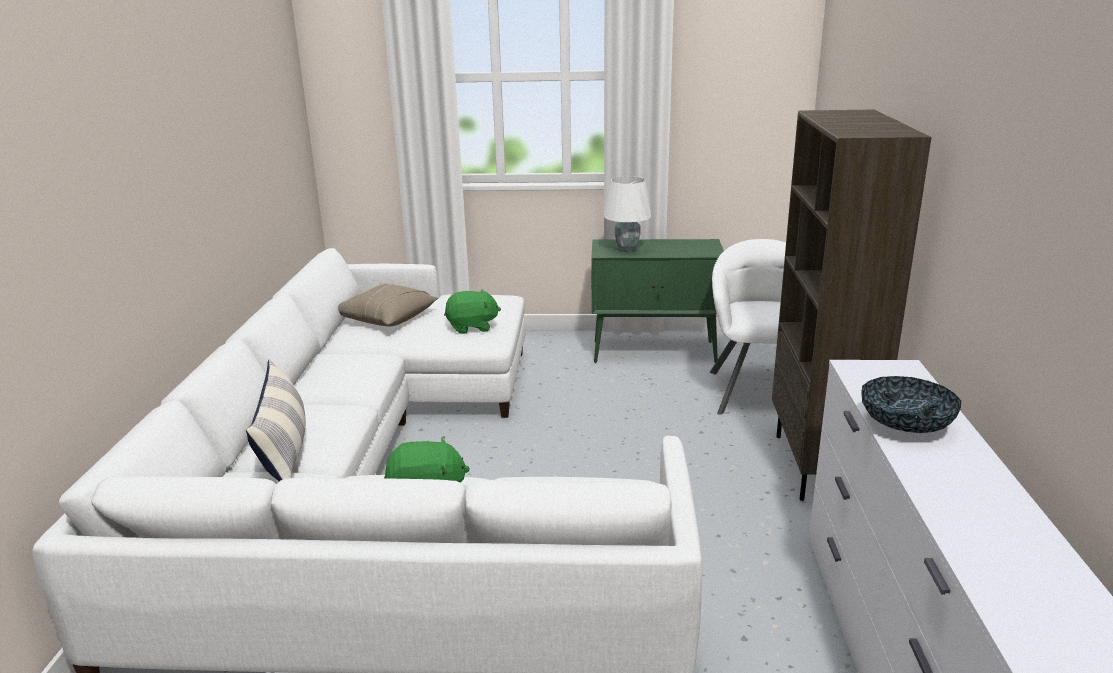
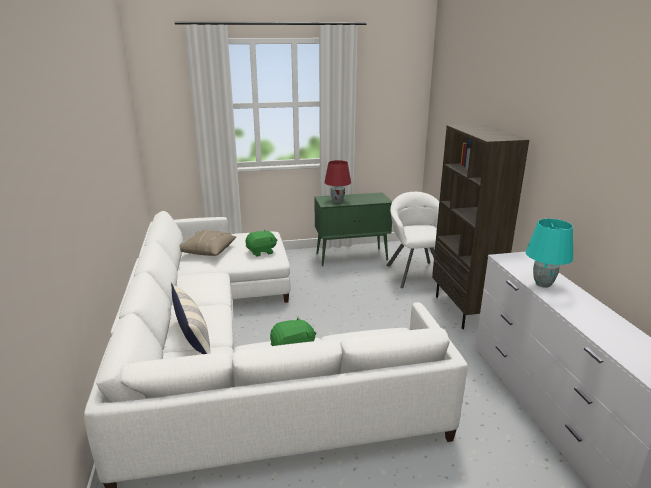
camera: 15 degrees left, 0 degrees up
(627, 249) = (337, 201): white table lamp -> red table lamp
(905, 425) = (543, 284): bowl -> turquoise table lamp

